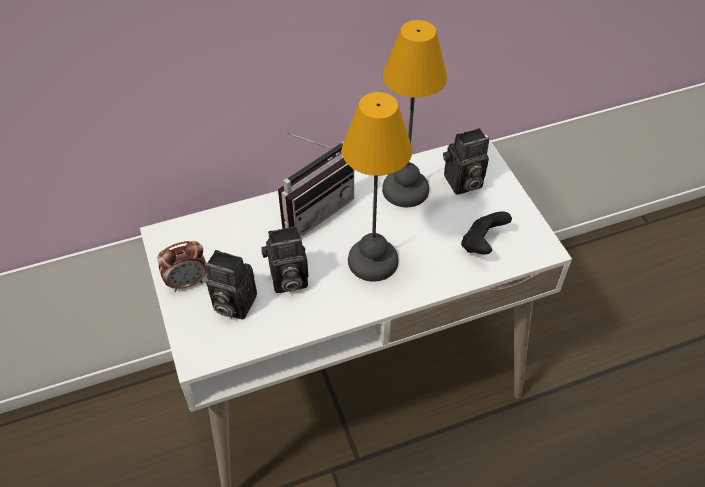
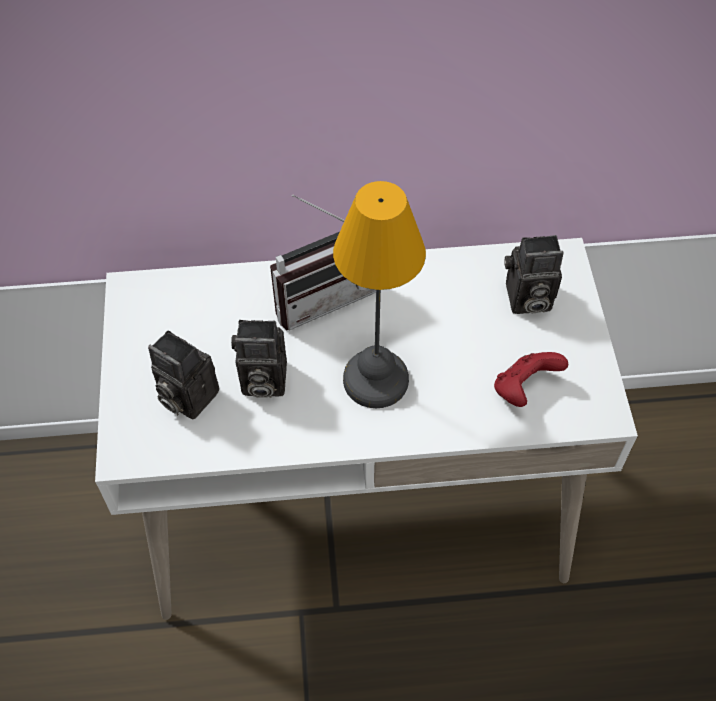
camera: 15 degrees right, 5 degrees up
(187, 282) = (141, 356): alarm clock -> none
(404, 190) = (447, 292): table lamp -> none
(482, 244) = (523, 389): black game controller -> red game controller

